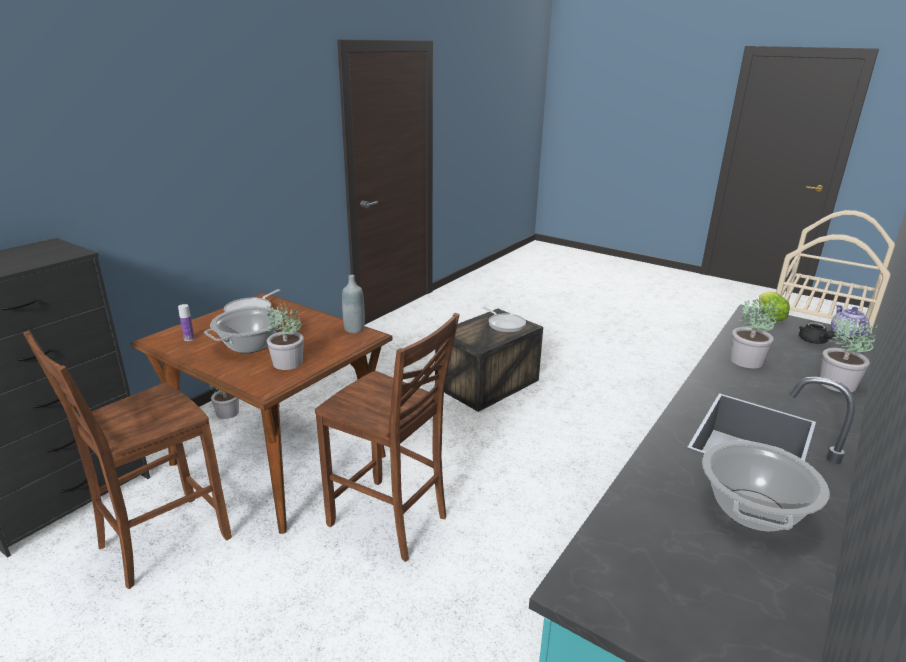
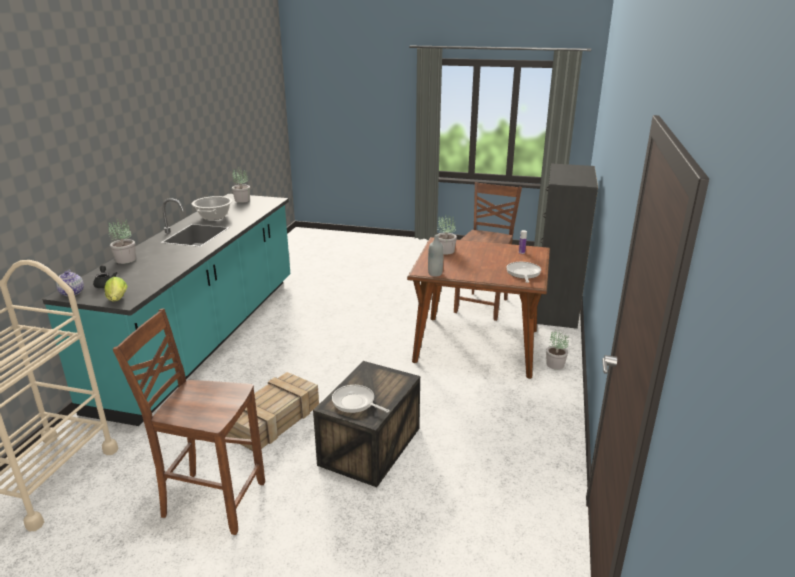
camera: 160 degrees right, 0 degrees up
(250, 345) = (481, 255): cooking pot -> none
(390, 521) = (381, 333): brown chair -> brown chair (212, 500)
(577, 423) = (273, 421): none -> crate
(747, 361) = (169, 264): potted plant -> potted plant (242, 200)

